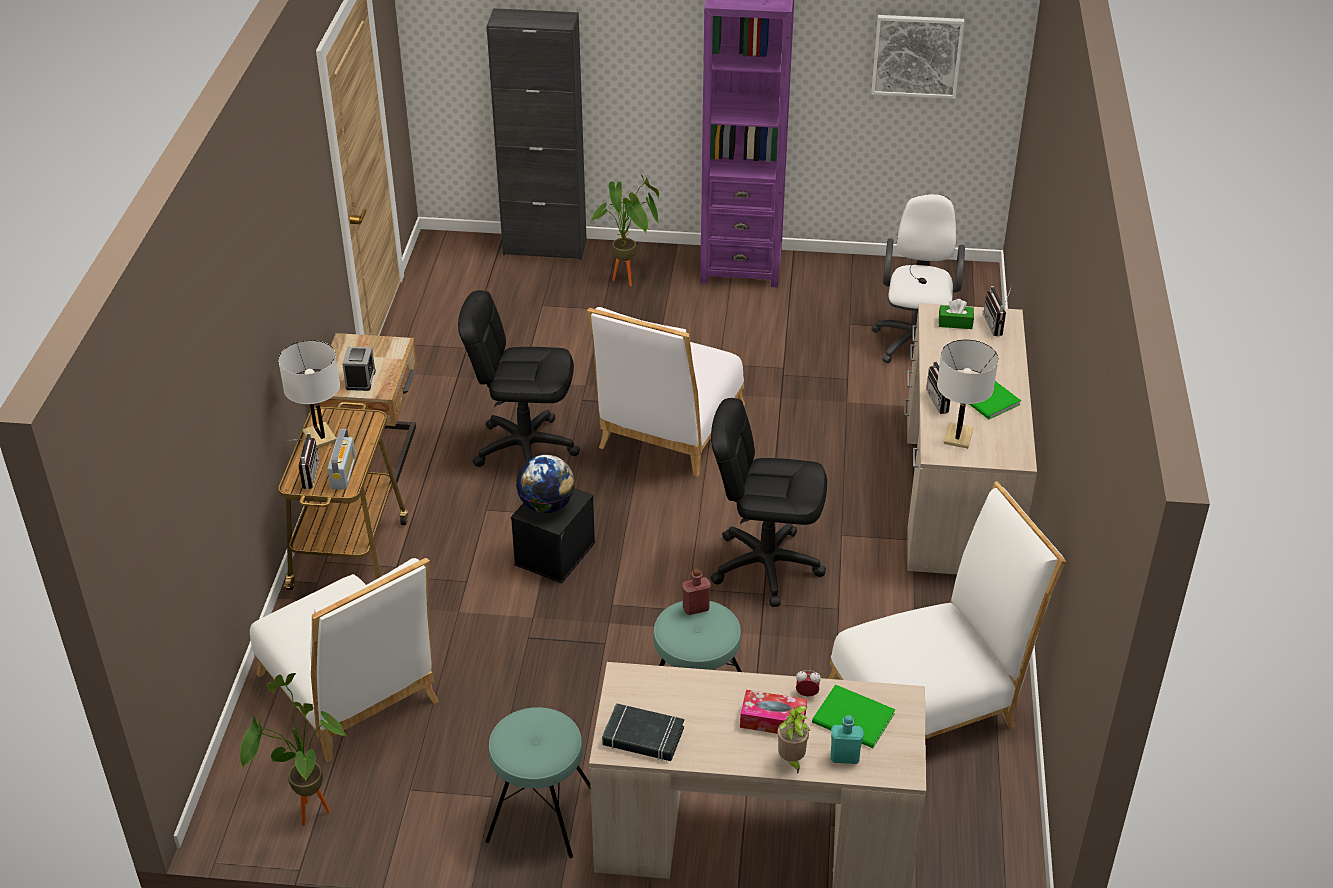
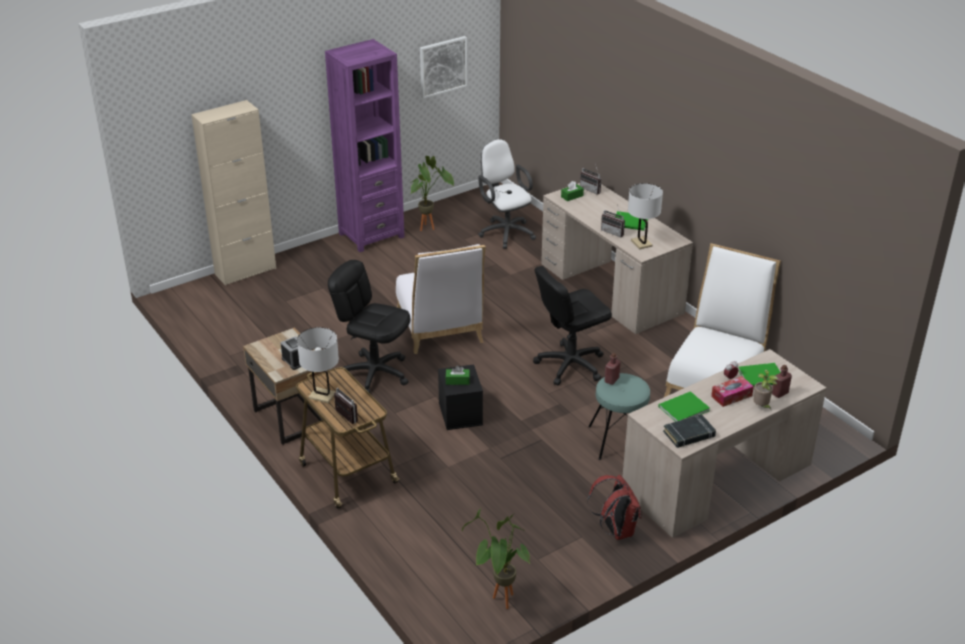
camera: 40 degrees left, 5 degrees down
(343, 473) = (362, 406): radio -> none
(352, 695) = (447, 536): white chair -> none
(525, 449) = (375, 374): black office chair -> black office chair turned 60 degrees clockwise
(540, 815) = (615, 530): turquoise stool -> red backpack
(545, 247) = (245, 271): black cabinet -> beige cabinet
(547, 505) = (457, 381): globe -> green tissue box
(630, 281) = (320, 267): potted plant -> potted plant (430, 227)
(683, 697) = (682, 408): none -> green book
(844, 757) = (779, 393): turquoise bottle -> red bottle

